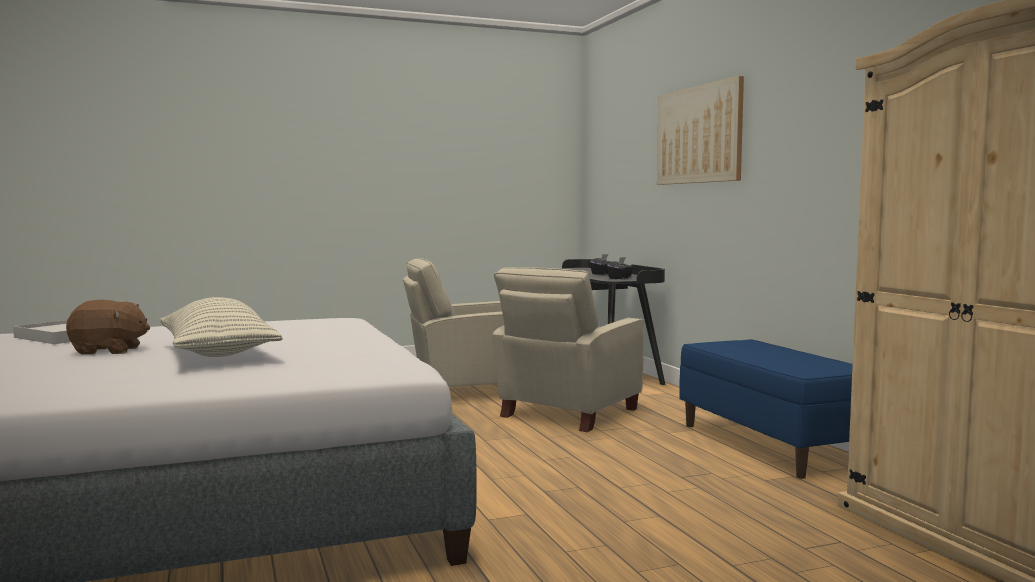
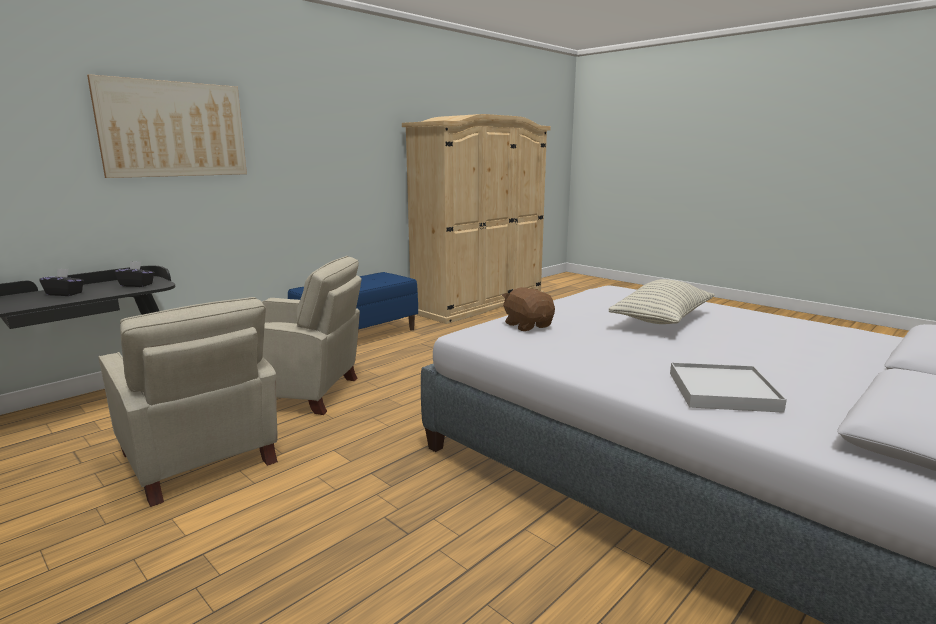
camera: 115 degrees left, 10 degrees up
(109, 351) = (718, 348): brown plush toy -> brown plush toy (528, 325)

